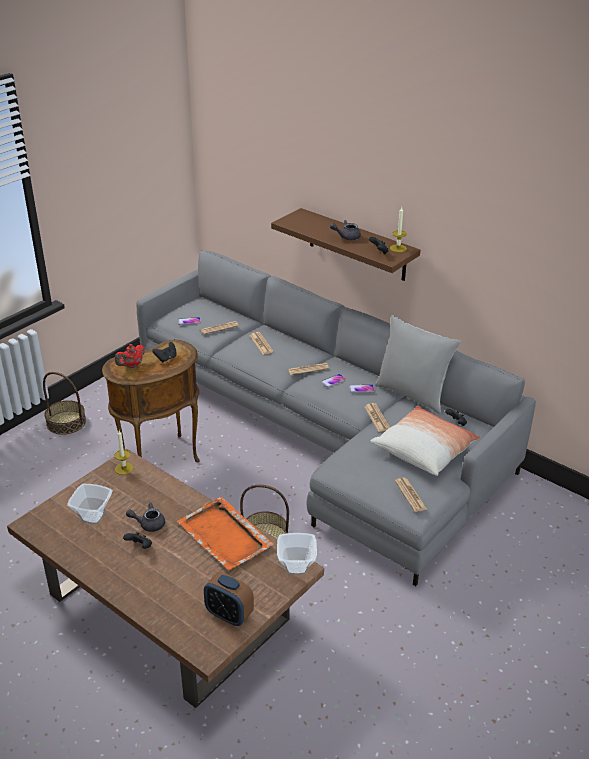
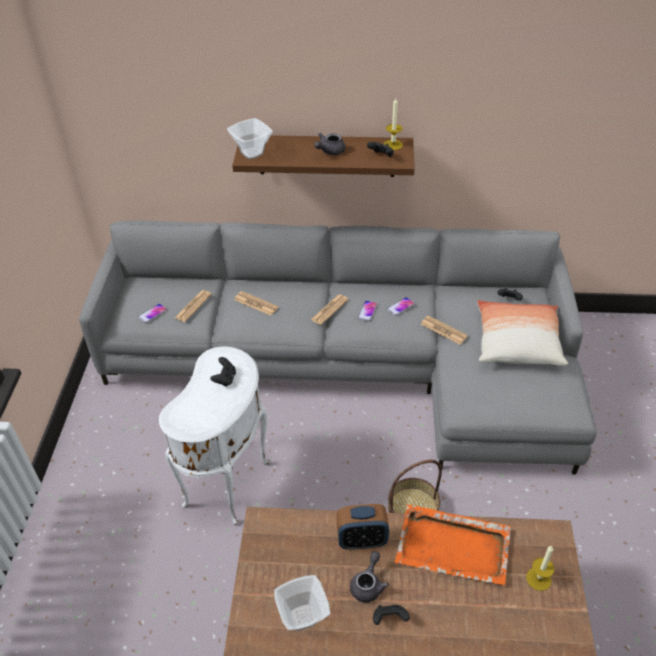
camera: 35 degrees left, 10 degrees up
(66, 422) = (78, 501): basket -> none
(124, 468) = (271, 533): candle -> candle (538, 579)
(132, 366) = (197, 409): red teapot -> none
(148, 524) = (368, 584): grey teapot -> grey teapot turned 150 degrees clockwise
(161, 461) = (230, 485): brown side table -> white side table
(229, 615) = (553, 635): alarm clock -> alarm clock (362, 540)
(295, 568) = (549, 538): bowl -> bowl (251, 154)
(410, 495) = (555, 396): newspaper -> none
(412, 394) = (444, 289): grey pillow -> none

